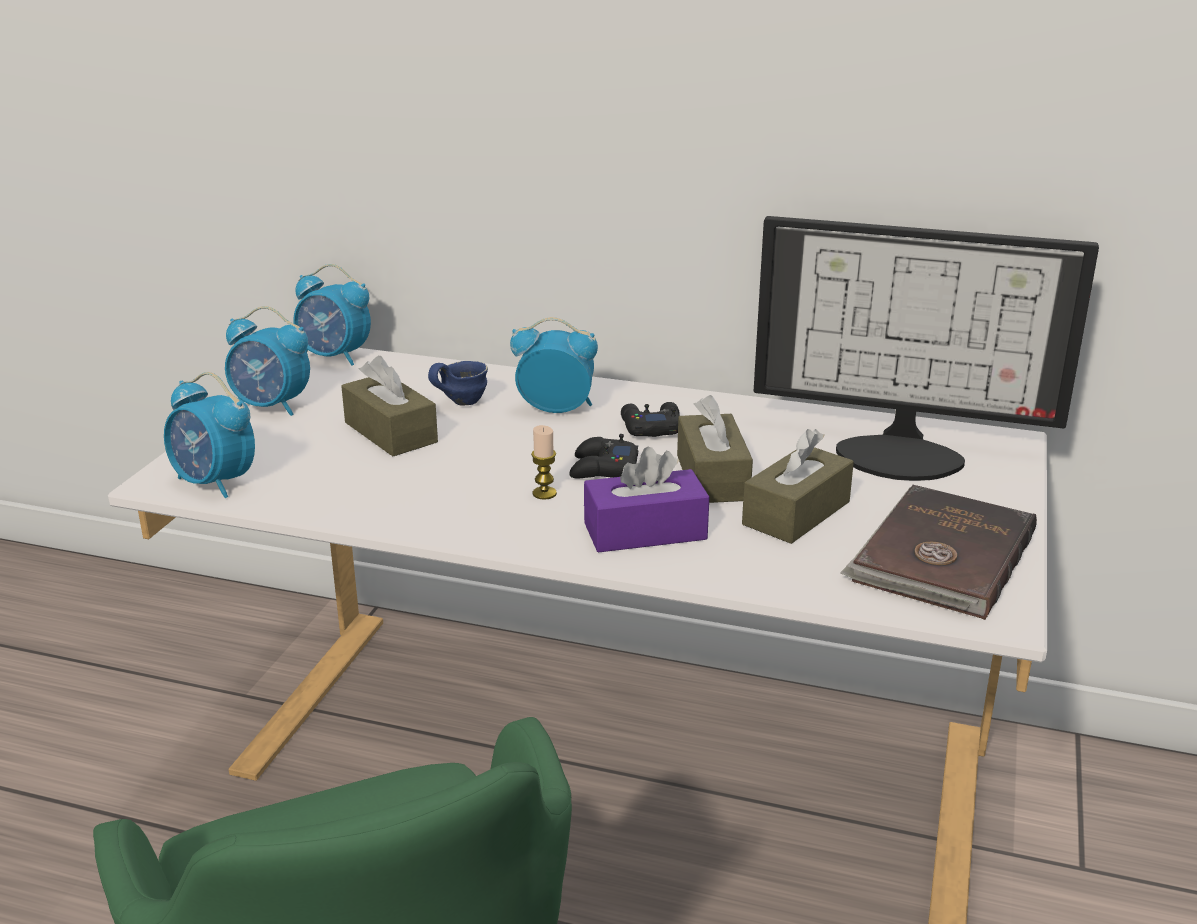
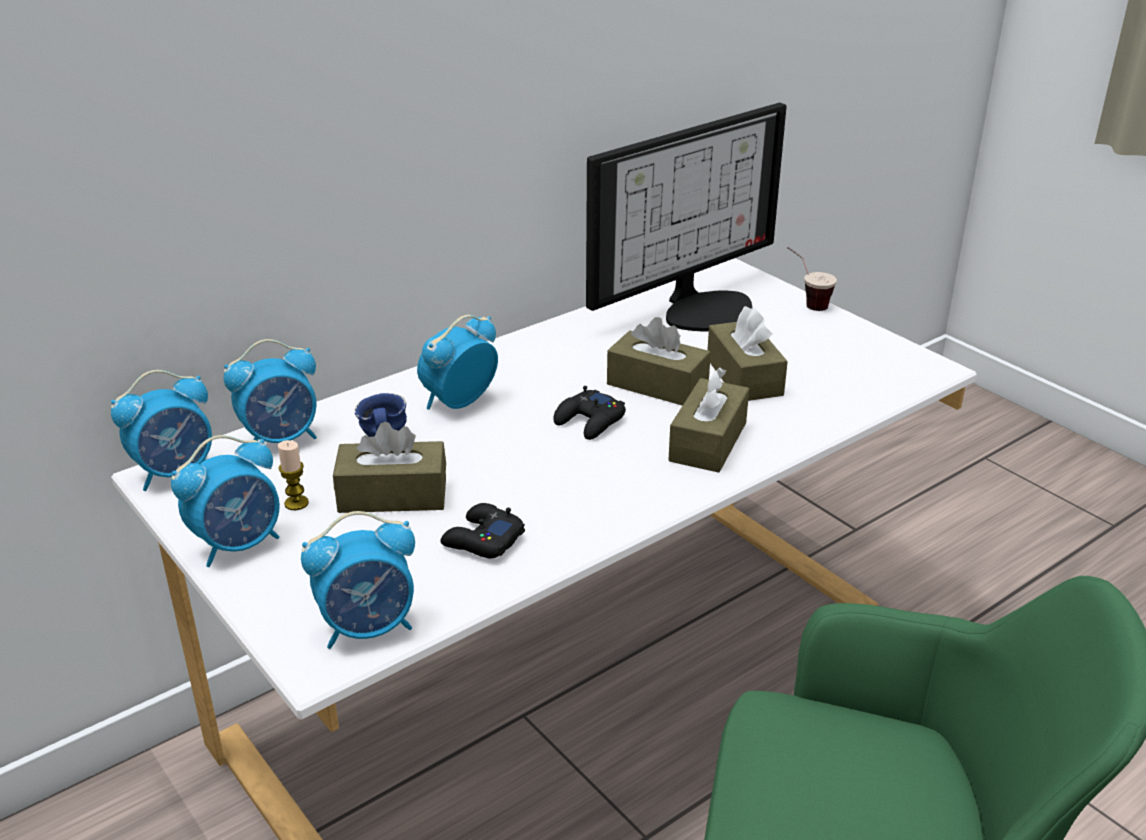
camera: 55 degrees left, 5 degrees up
(418, 371) = (281, 439): none -> alarm clock
(544, 493) = (601, 461): candle -> candle (296, 503)
(645, 531) = (708, 442): purple tissue box -> brown tissue box
(650, 427) = (546, 377): black game controller -> black game controller (482, 540)
(940, 557) = (850, 355): brown book -> none
(1015, 500) = (806, 303): none -> cup

